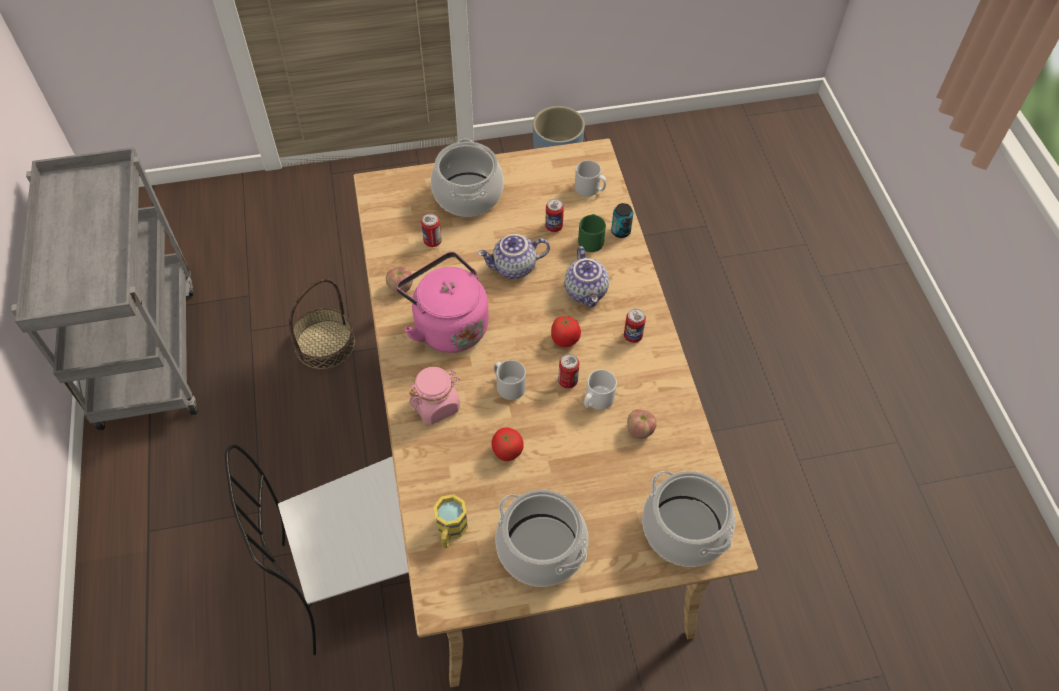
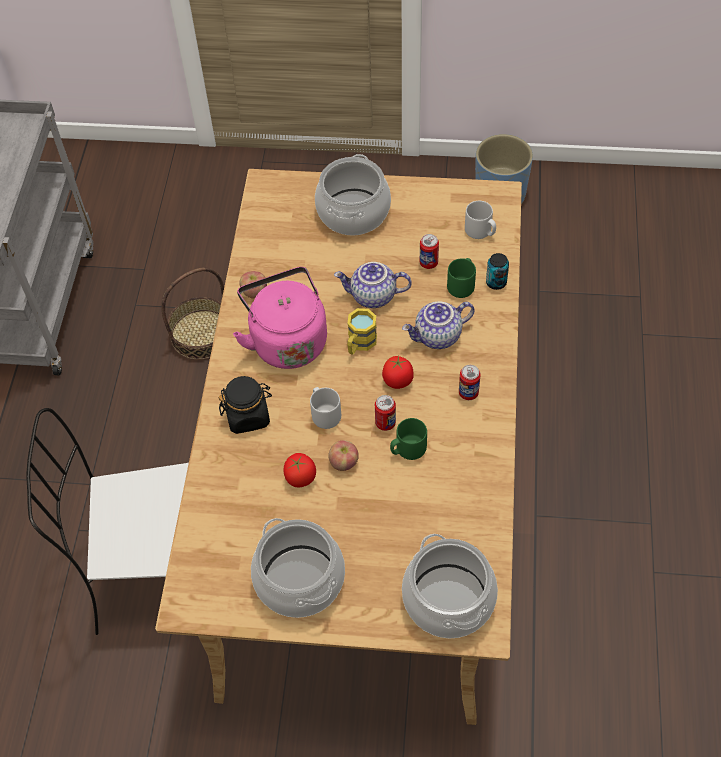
camera: 20 degrees right, 0 degrees up
(432, 241) = (301, 252): can -> none
(436, 405) = (248, 416): pink jar -> black jar
(450, 531) = (219, 540): yellow mug -> yellow mug (359, 344)
(587, 291) = (438, 337): teapot -> teapot turned 60 degrees clockwise
(597, 400) = (407, 449): white mug -> green mug
(639, 430) = (439, 489): apple -> apple (343, 462)

